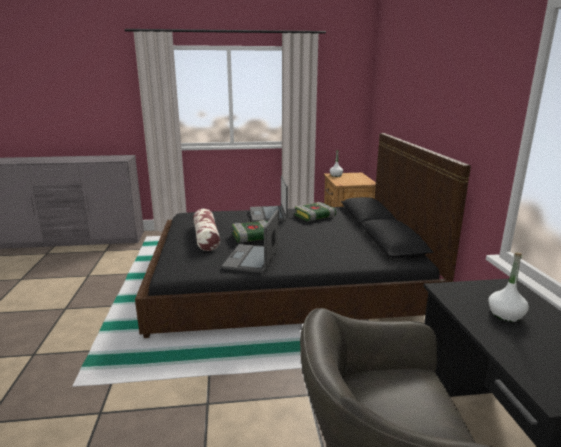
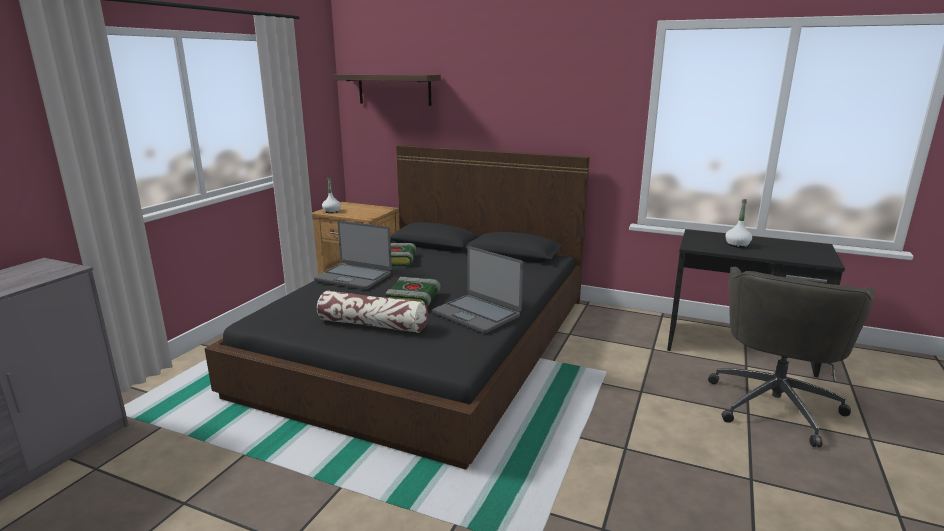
camera: 60 degrees left, 0 degrees up
(391, 86) = (394, 89): none -> shelf

